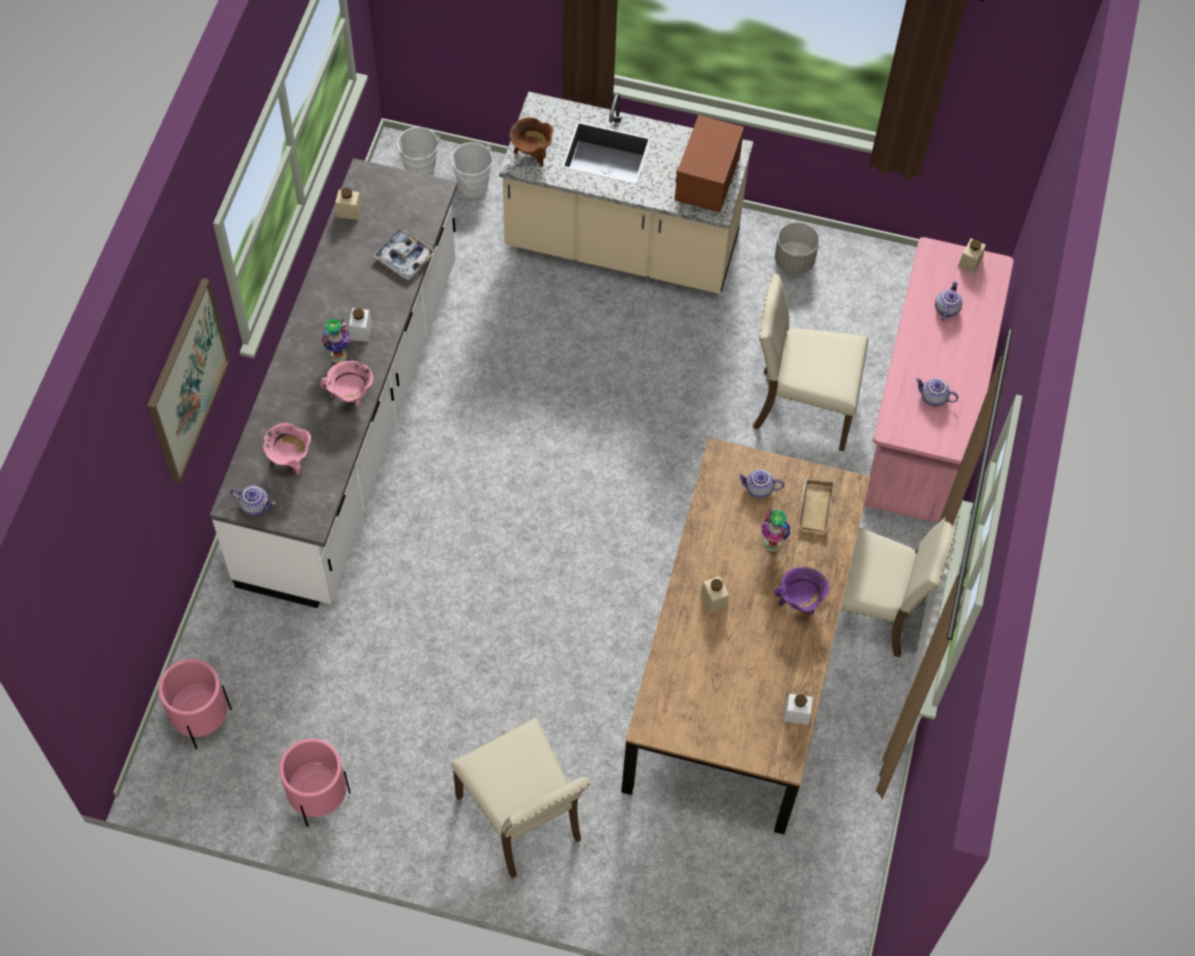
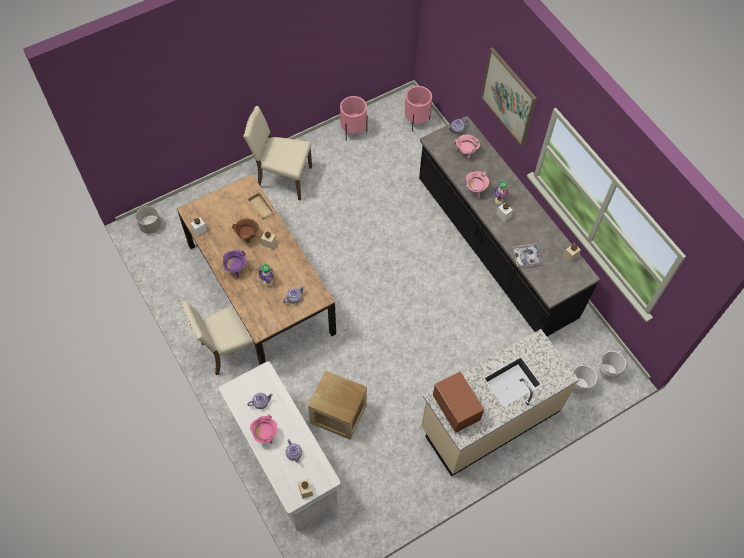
camera: 135 degrees right, 0 degrees up
(352, 422) = (494, 248): white counter -> black counter
(532, 153) = (540, 350): brown cooking pot -> brown cooking pot (247, 236)
(794, 261) = (411, 483): grey planter -> grey planter (150, 226)
(801, 406) = (338, 414): beige chair -> crate
(813, 507) = (266, 310): beige tray -> beige tray (262, 207)
(924, 415) = (283, 459): pink desk -> white desk
(962, 357) = (265, 435): none -> pink cooking pot

